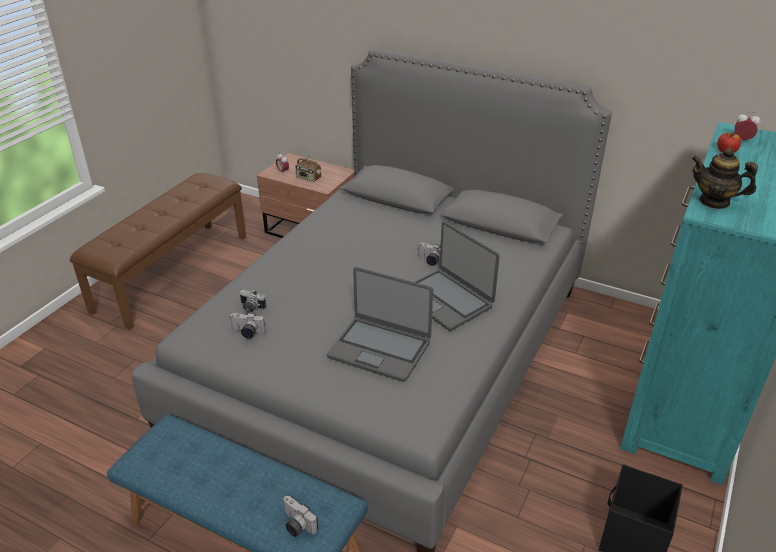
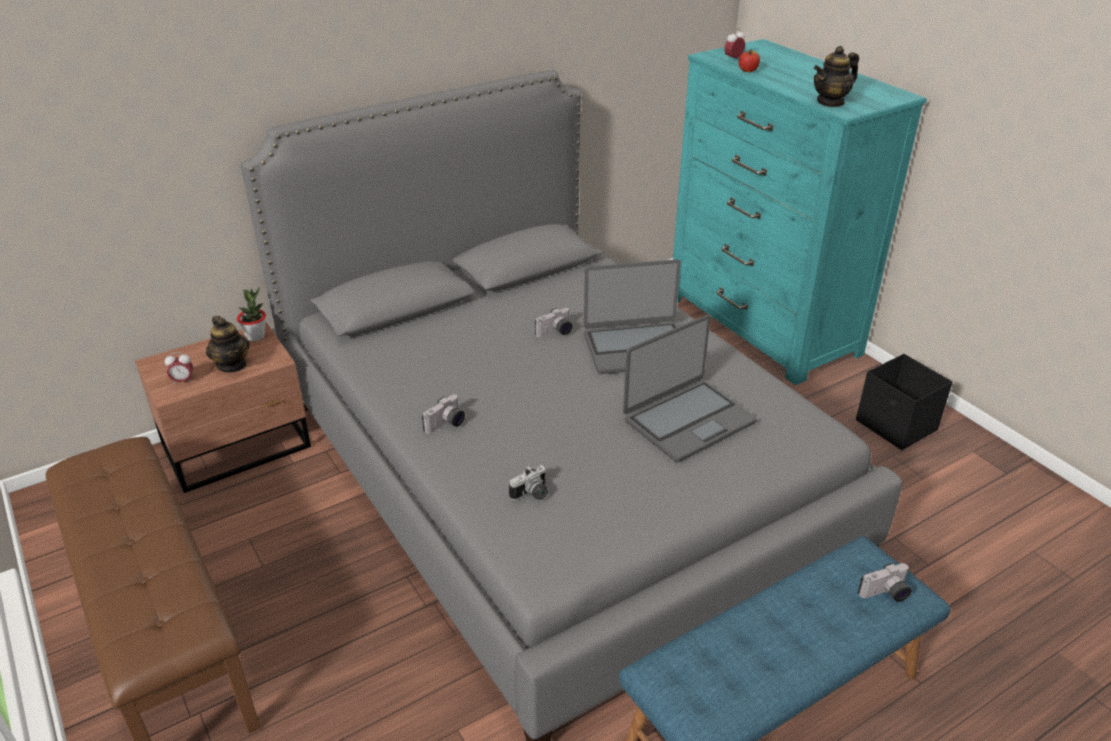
camera: 60 degrees left, 0 degrees up
(247, 333) = (582, 513): camera -> camera (446, 425)
(308, 178) = (232, 365): radio -> teapot
(339, 173) = (256, 336): none -> potted plant

